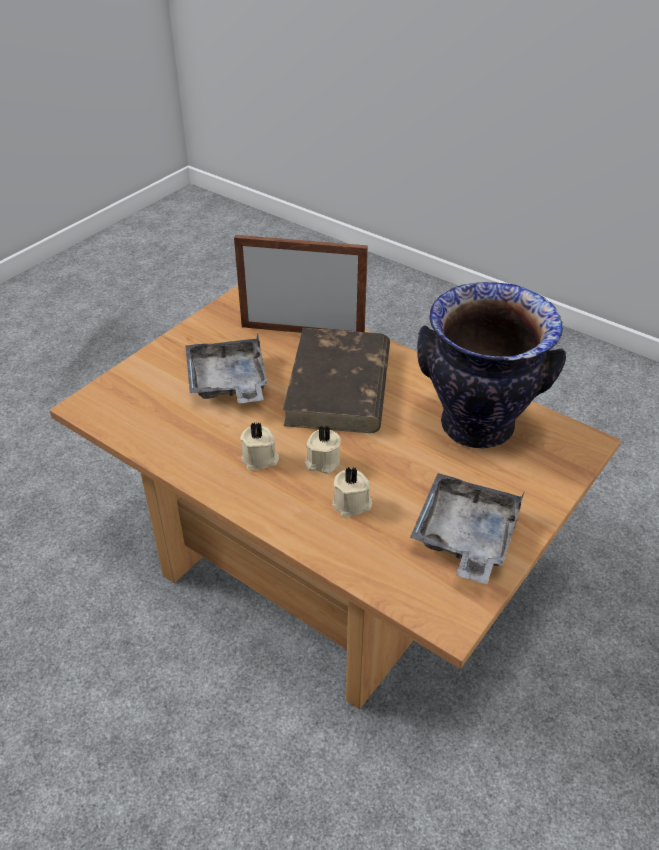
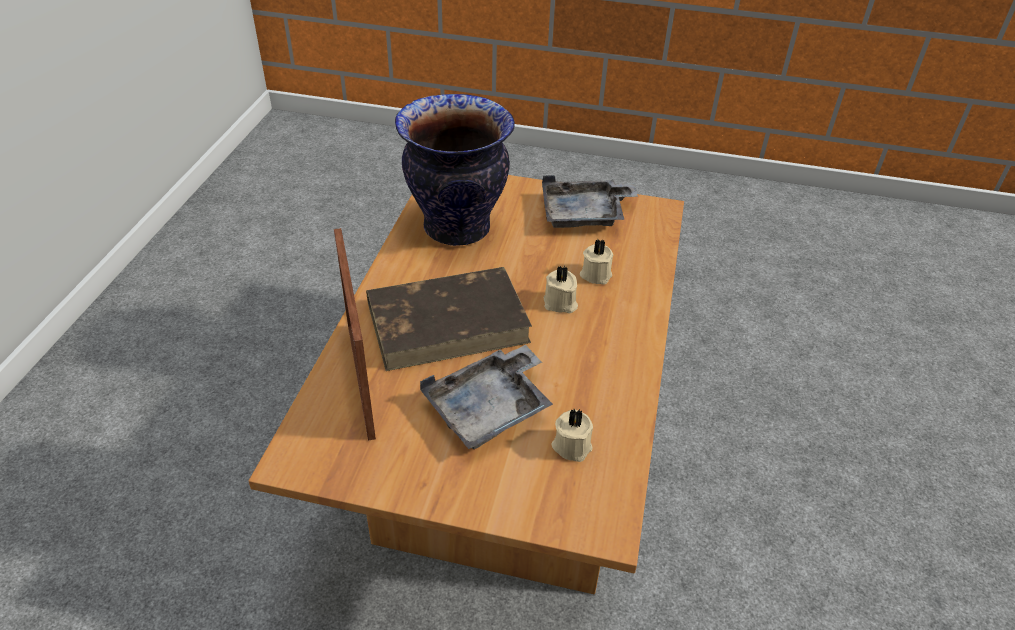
camera: 115 degrees left, 0 degrees up
(260, 459) = (585, 343): beige candle -> beige candle (572, 445)

